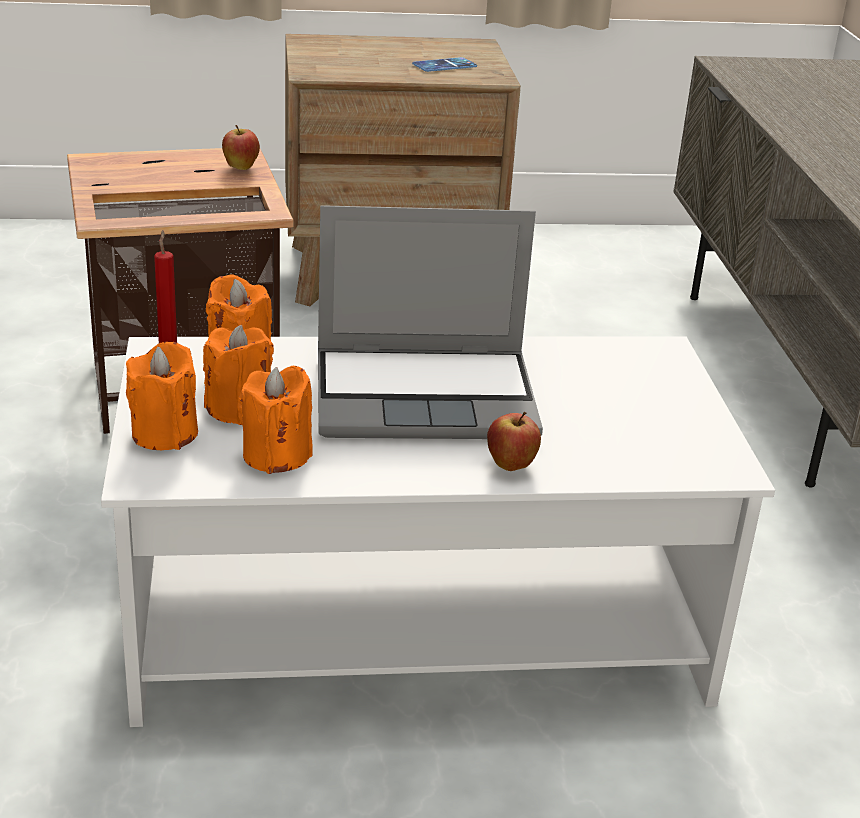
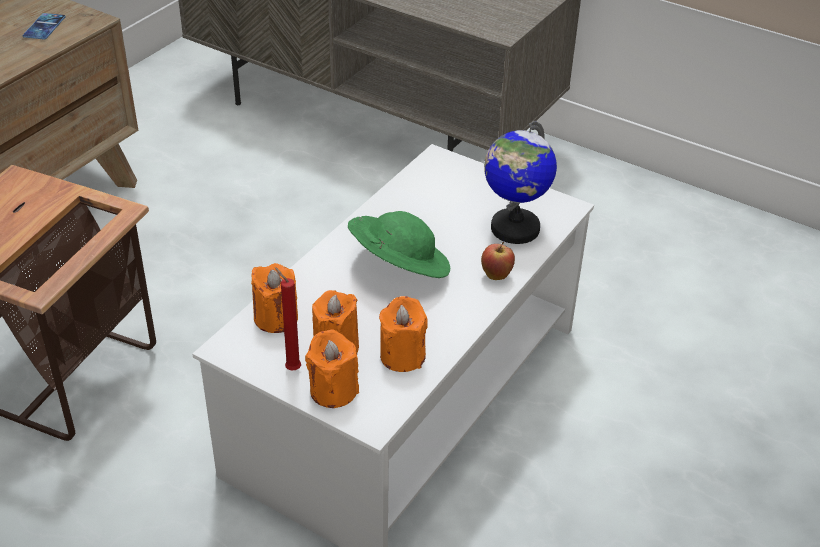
camera: 50 degrees left, 10 degrees up
(241, 168) = (40, 189): apple -> none
(427, 396) = (398, 267): laptop -> green hat
(622, 446) = (514, 228): none -> globe

